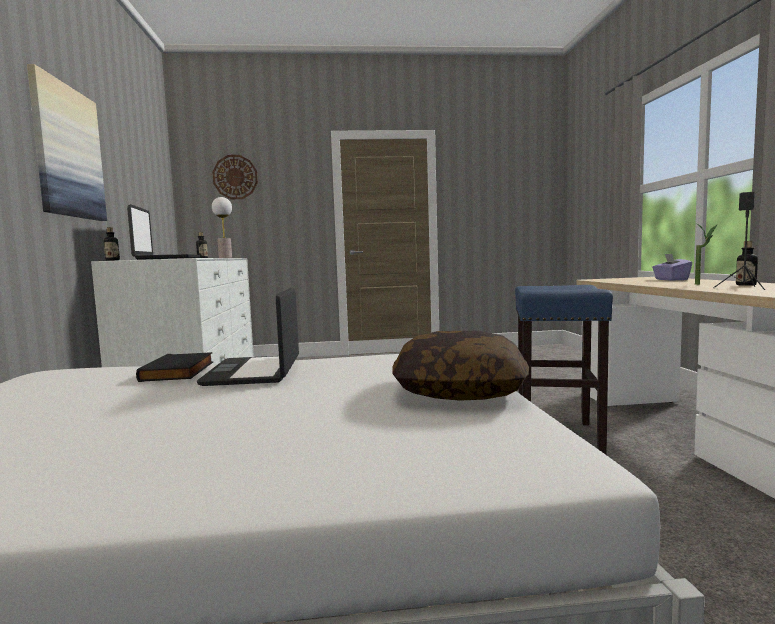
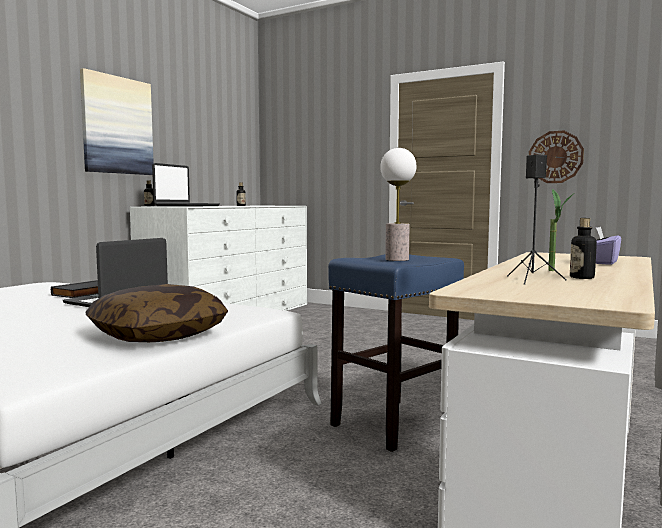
camera: 35 degrees right, 0 degrees up
(225, 258) = (265, 205): table lamp -> table lamp (397, 259)
(235, 177) = (305, 128): wall clock -> wall clock (555, 157)

